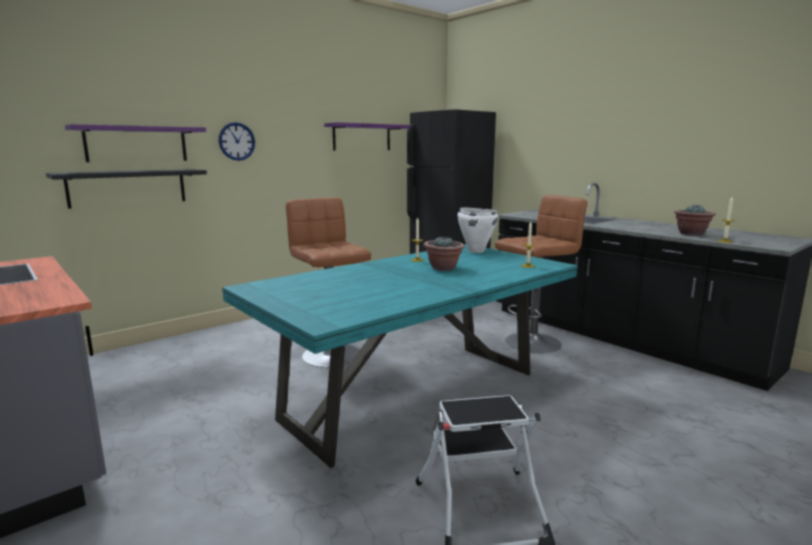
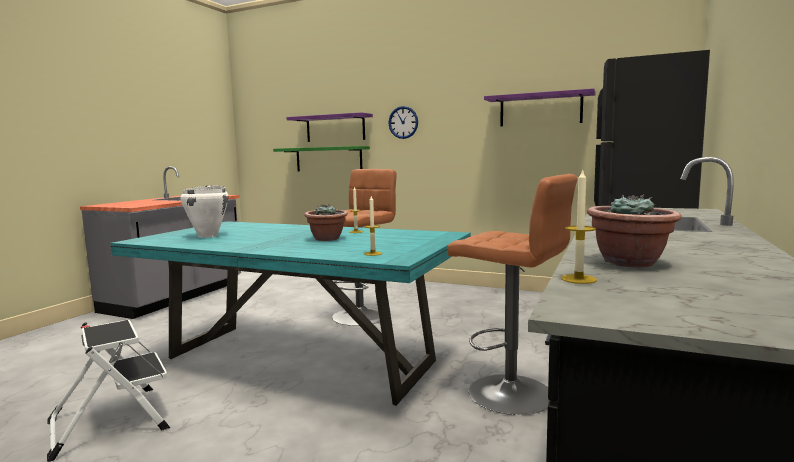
camera: 65 degrees right, 5 degrees down
(128, 187) = (328, 159): black shelf -> green shelf
(476, 251) = (431, 237): white cooking pot -> white cooking pot (208, 236)

